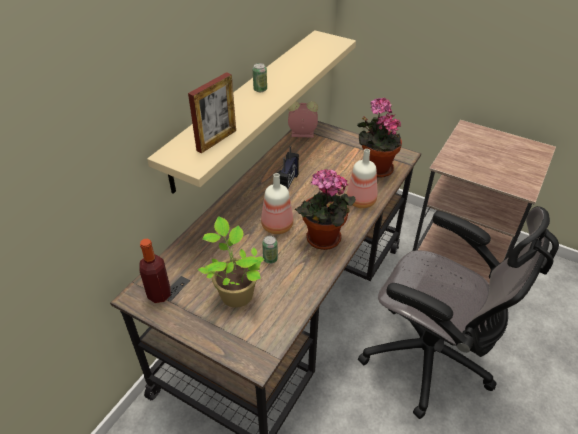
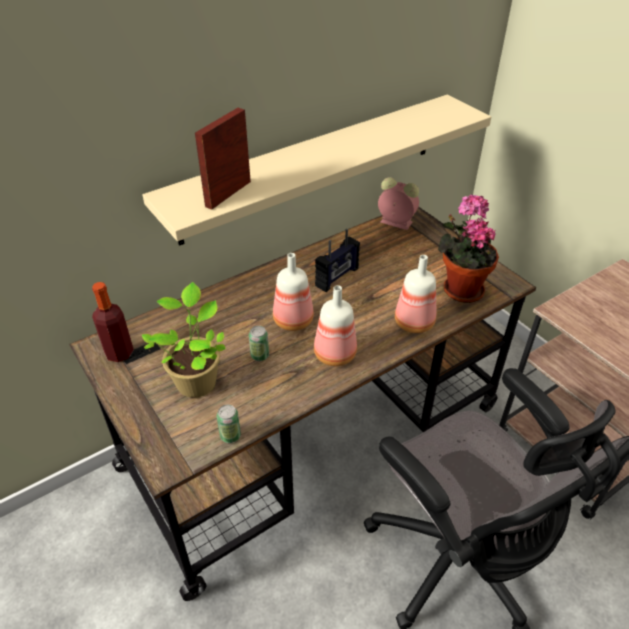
camera: 25 degrees right, 0 degrees up
(216, 140) = (228, 194): picture frame -> picture frame turned 150 degrees clockwise
(260, 89) = (323, 149): can -> can (230, 436)
(322, 241) = (334, 355): potted plant -> bottle

